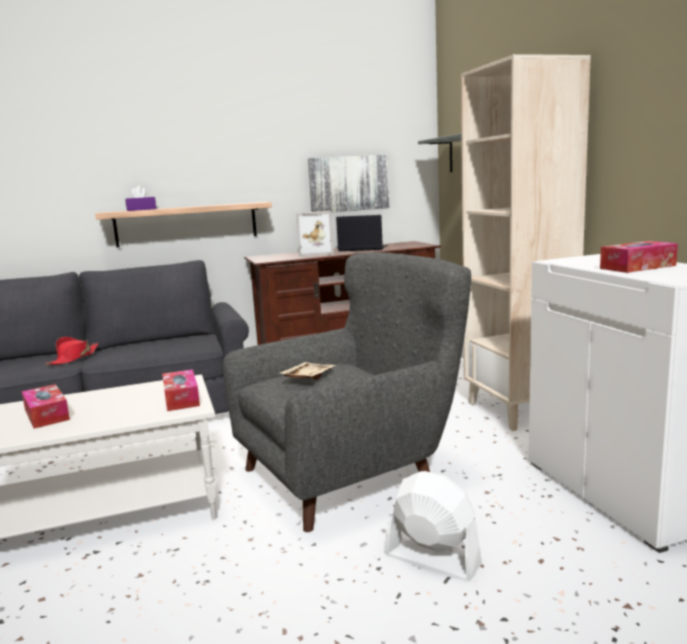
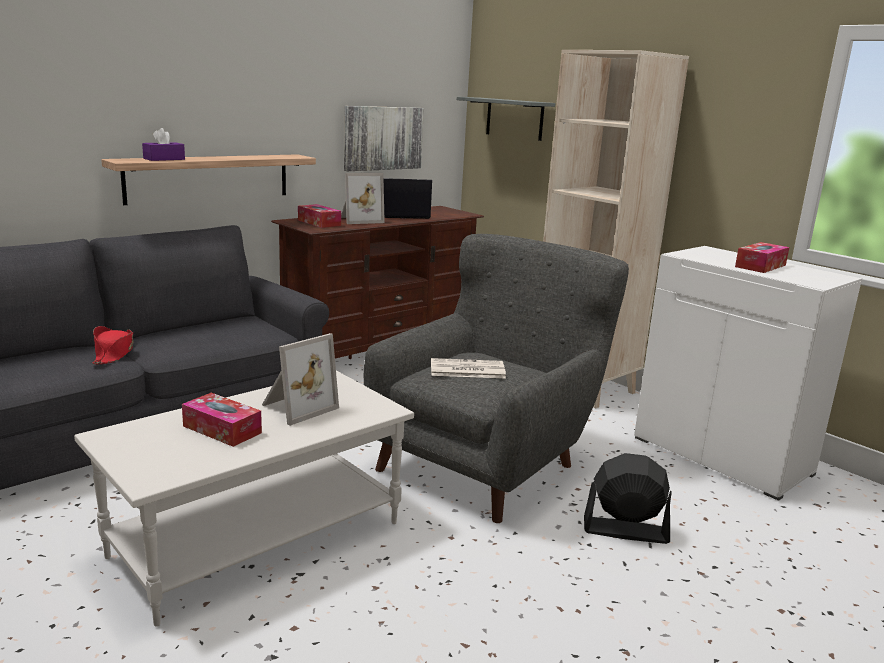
camera: 25 degrees left, 5 degrees up
(126, 401) = (296, 407): none -> picture frame
(181, 398) = (357, 400): tissue box -> tissue box (319, 223)
(307, 377) = (466, 370): beige tray -> newspaper
(432, 559) = (625, 530): white fan -> black fan

